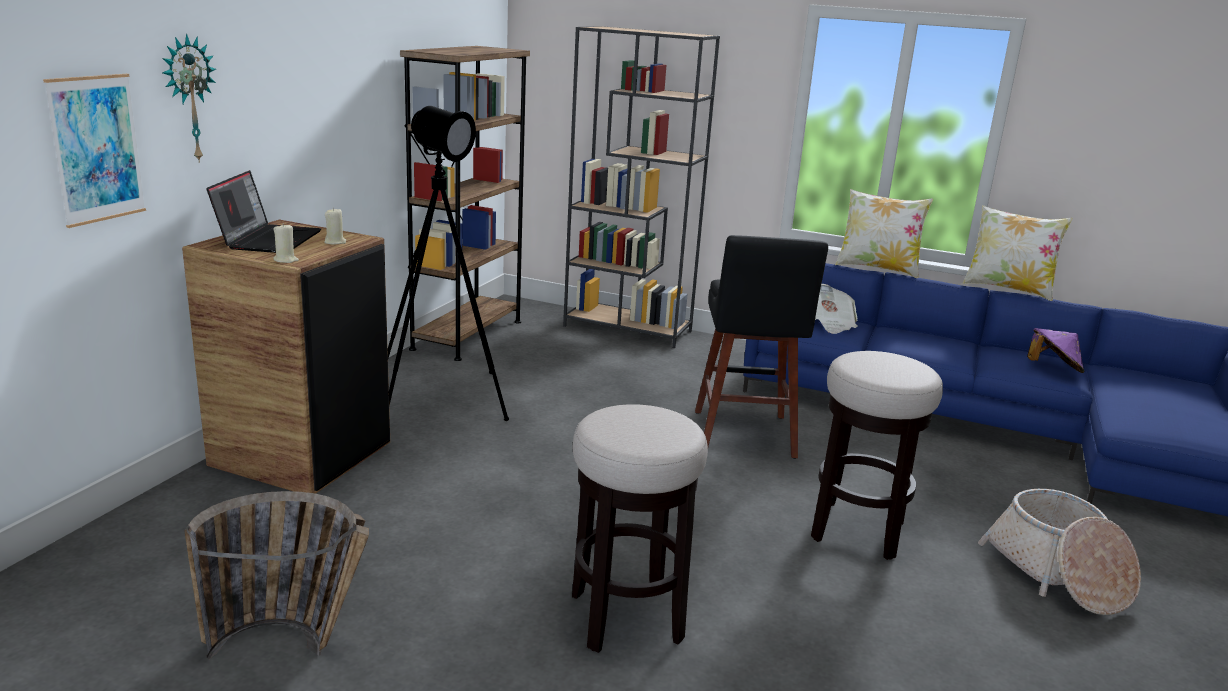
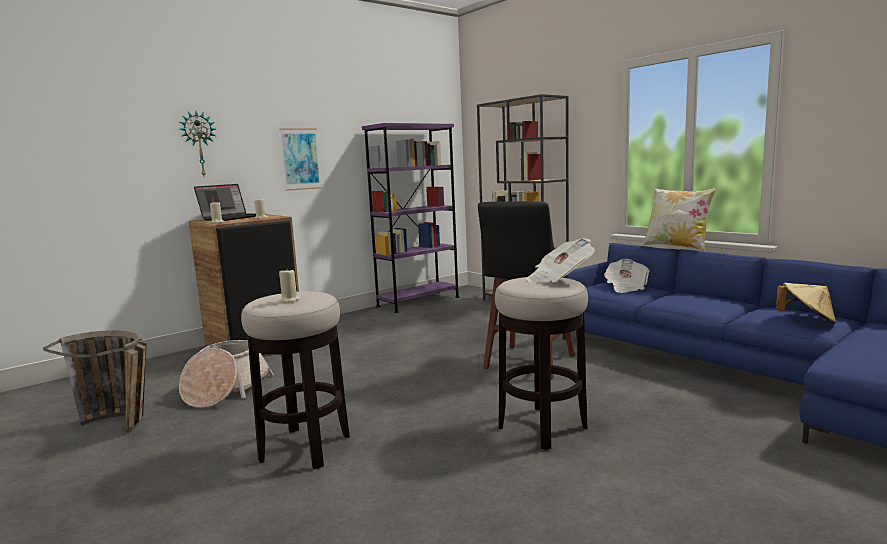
camera: 30 degrees right, 10 degrees down
(96, 149) = (136, 165): picture -> picture (300, 159)
(441, 399) = (360, 329): black floor lamp -> none
(467, 335) = (418, 302): brown bookcase -> purple bookcase
(654, 431) = (290, 300): none -> beige candle
(899, 358) = (559, 279): none -> newspaper
(1008, 289) = (785, 257): pillow -> none
(1053, 368) = (806, 320): purple hat -> beige hat
(1058, 574) = (700, 487): basket -> basket (226, 390)

